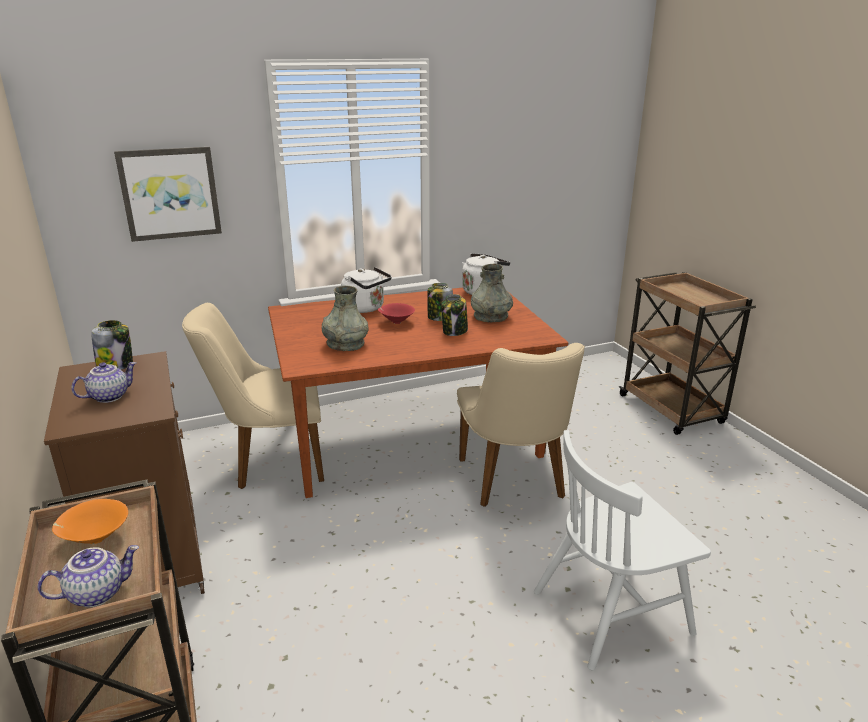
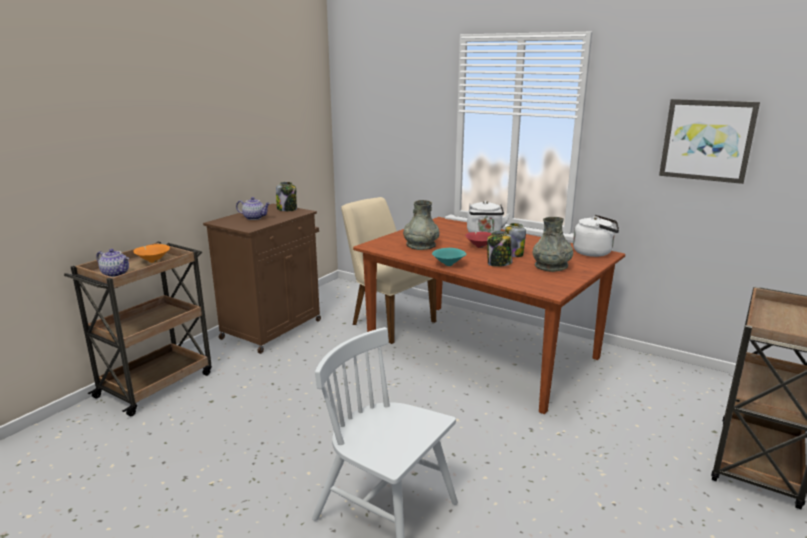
camera: 55 degrees right, 5 degrees down
(170, 193) = (393, 123): picture -> picture (707, 140)
(424, 351) = (449, 265): none -> turquoise bowl
(514, 483) = (488, 413): beige chair -> none

